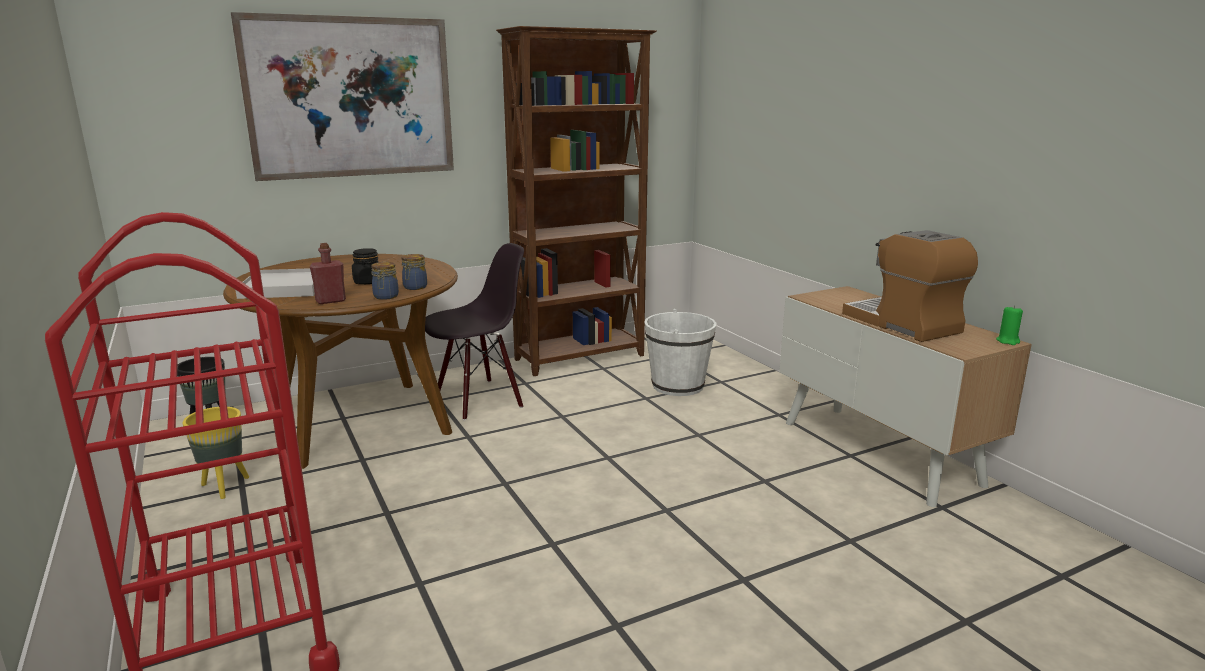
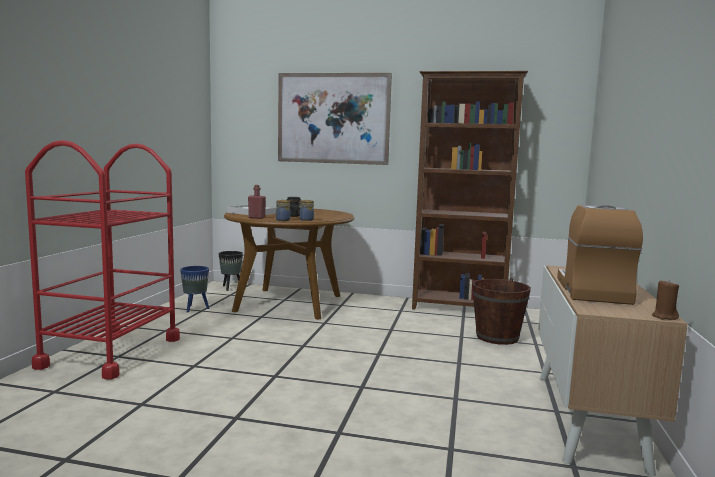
camera: 40 degrees right, 10 degrees down
(224, 487) = (195, 309): yellow planter -> blue planter
(479, 400) = (360, 310): black chair -> none
(678, 386) = (497, 337): white bucket -> brown bucket
(1008, 341) = (664, 317): green candle -> brown candle

